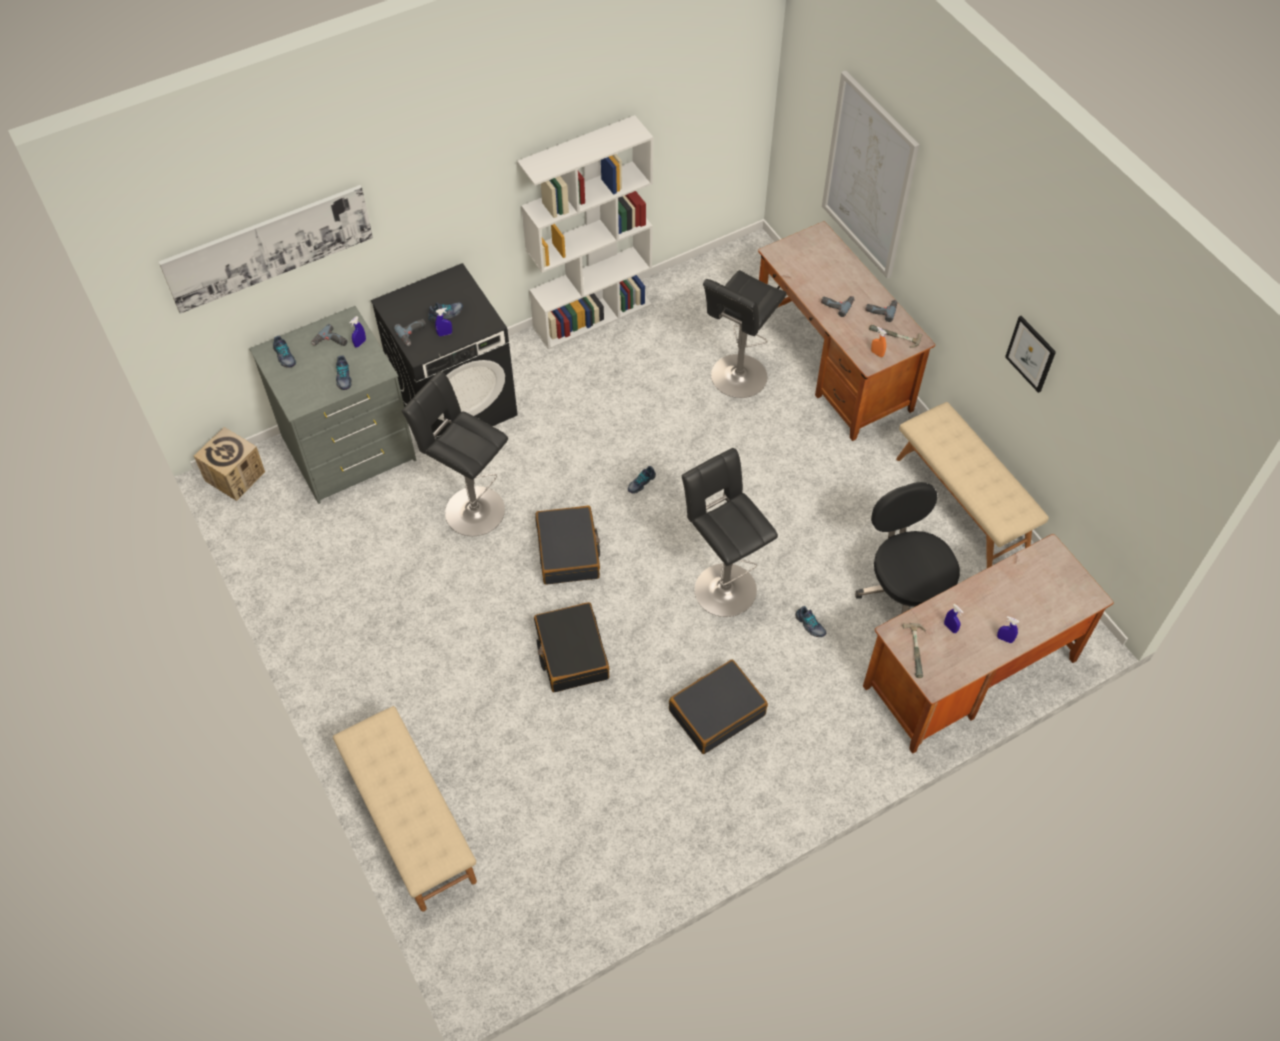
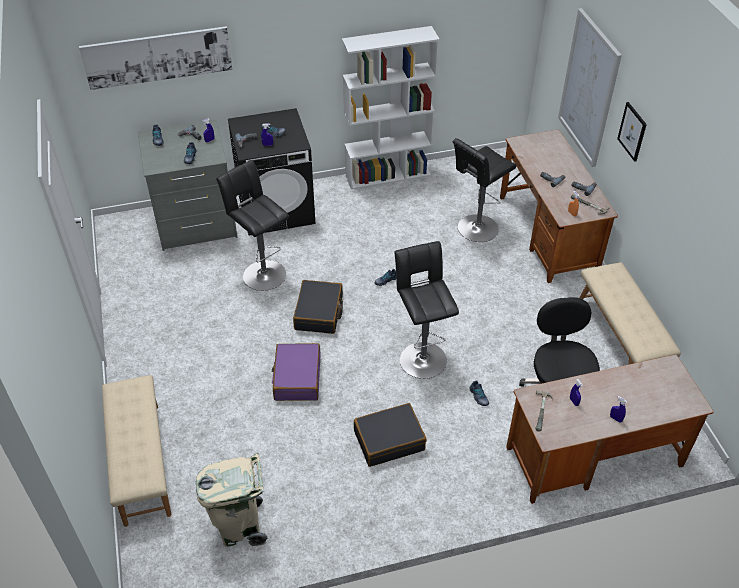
camera: 15 degrees right, 10 degrees down
(235, 476) = (117, 225): cardboard box -> none
(569, 873) = (240, 526): none -> beige trash can
(571, 653) = (297, 378): black suitcase -> purple suitcase
(1031, 354) = (680, 213): picture -> picture (632, 131)

